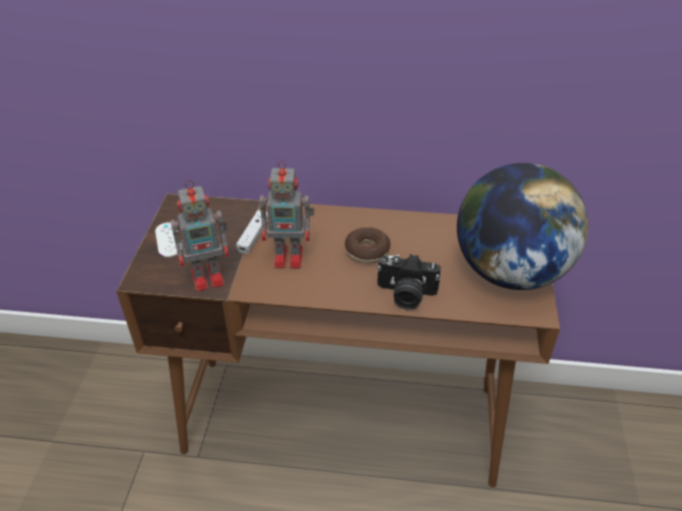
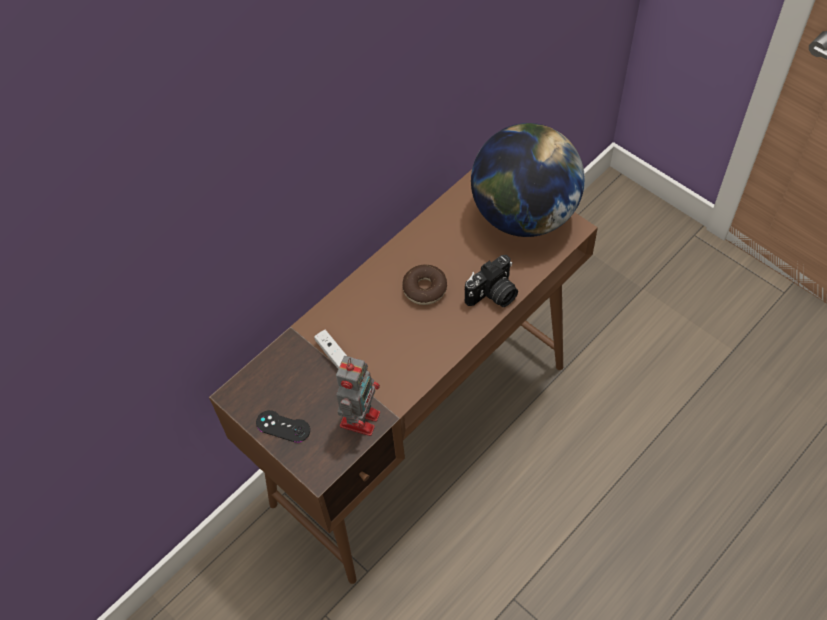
camera: 50 degrees left, 15 degrees up
(168, 240) = (283, 426): white game controller -> black game controller
(290, 257) = (386, 345): toy robot -> none

